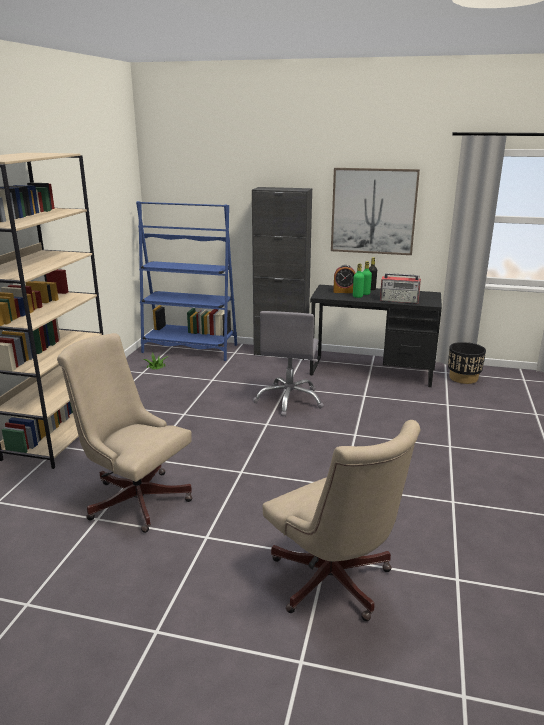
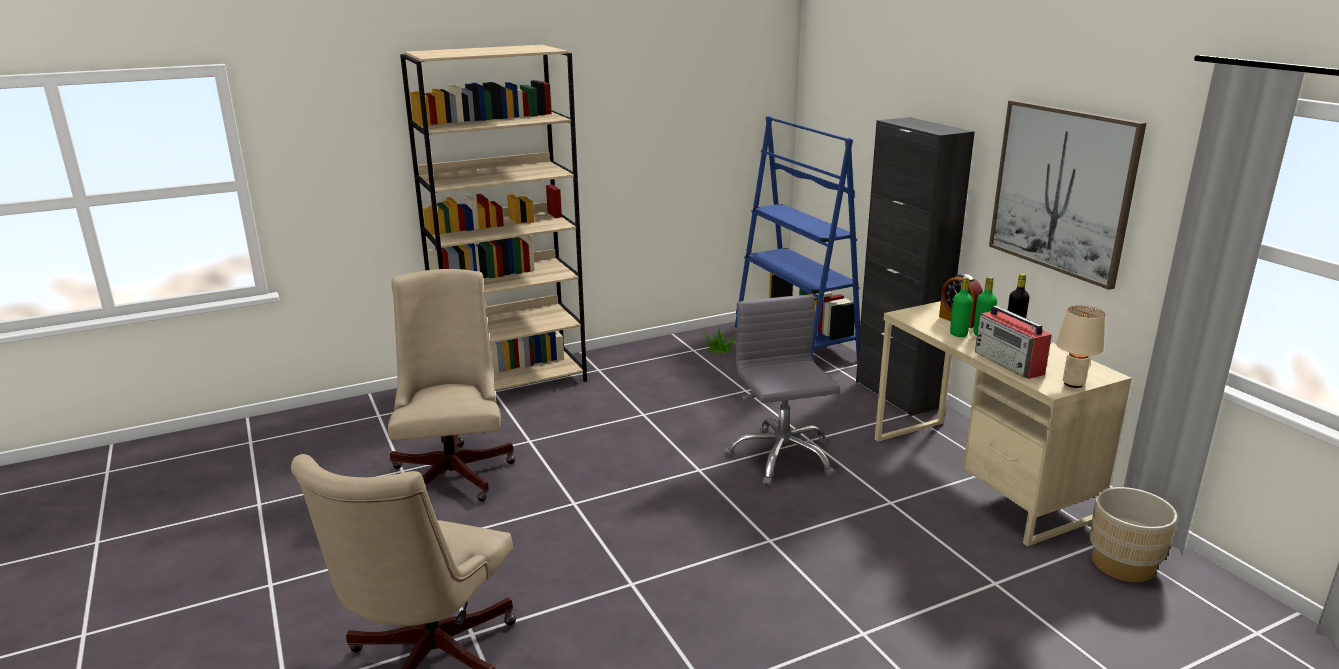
camera: 50 degrees right, 0 degrees up
(289, 400) = (781, 457): grey office chair -> grey office chair turned 105 degrees clockwise
(371, 371) = (978, 476): black desk -> beige desk
(433, 300) = (1073, 384): none -> beige table lamp
(463, 378) = (1123, 565): black planter -> beige planter

